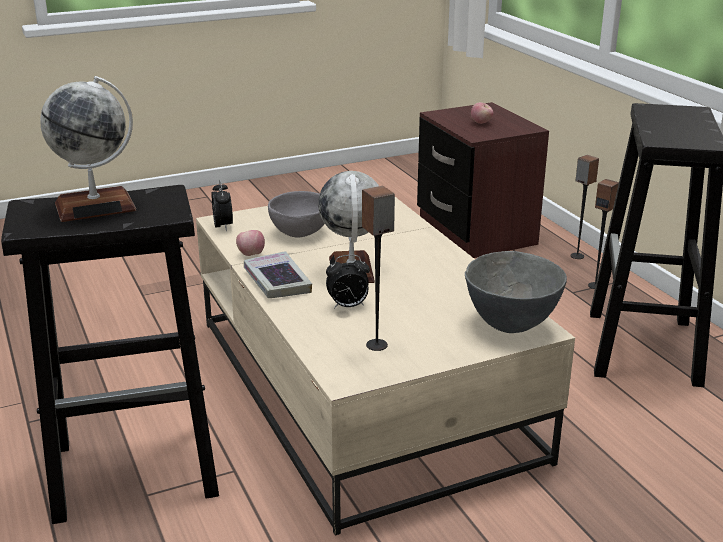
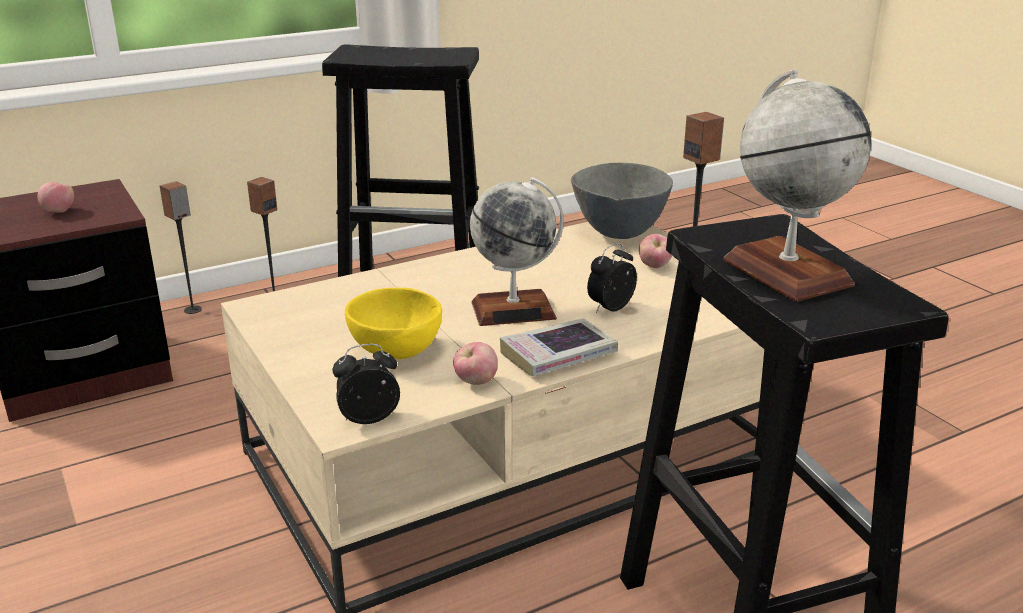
camera: 95 degrees left, 0 degrees up
(299, 232) = (396, 352): grey bowl -> yellow bowl
(348, 306) = (610, 308): alarm clock -> alarm clock turned 120 degrees counterclockwise
(429, 334) = (654, 267): none -> apple

